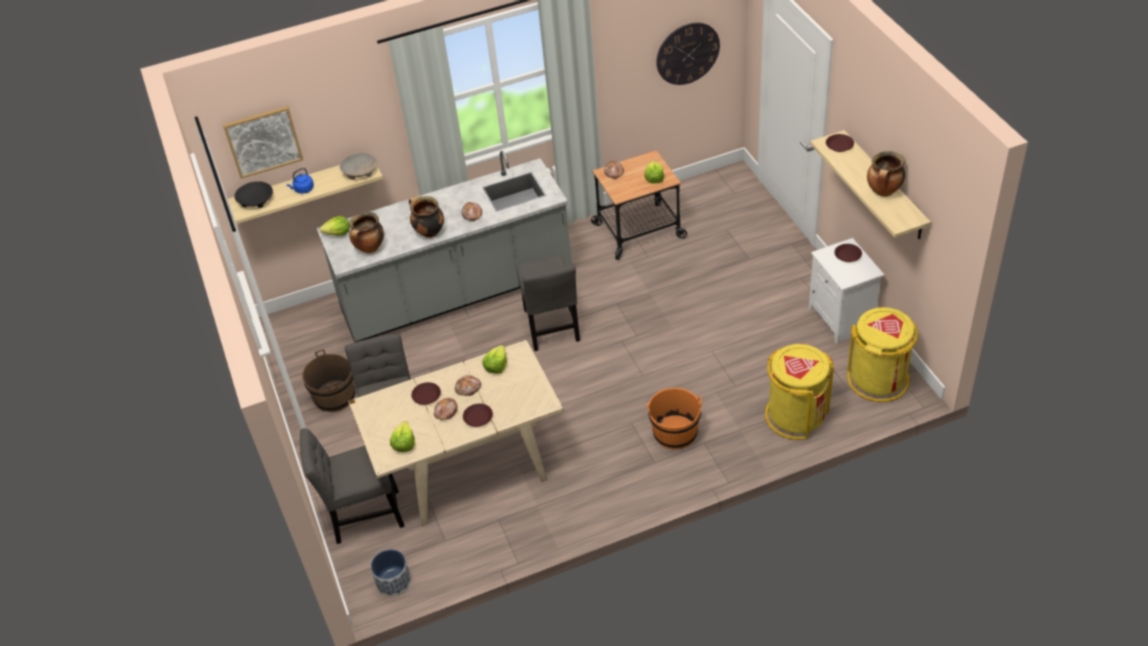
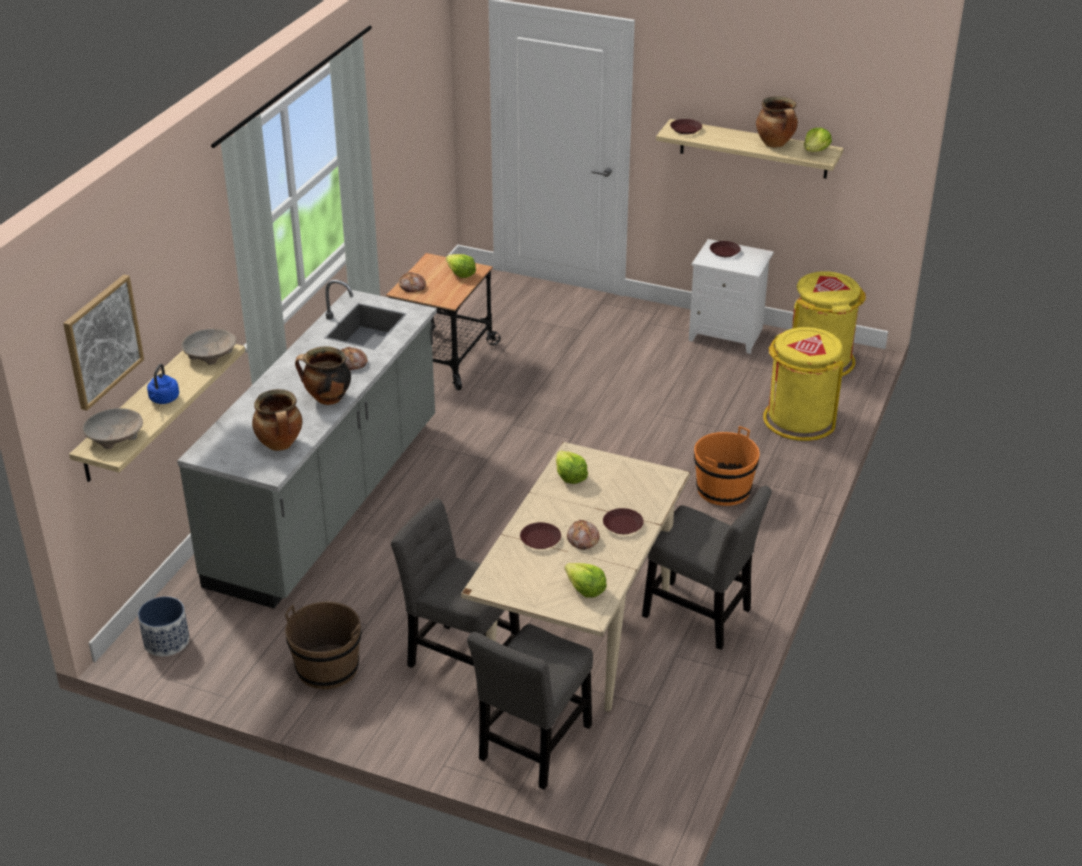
camera: 50 degrees left, 10 degrees down
(255, 200) = (114, 436): black bowl -> beige bowl
(338, 233) = (215, 451): lettuce -> lettuce (815, 151)
(393, 581) = (655, 776): planter -> planter (166, 641)
(468, 388) = (573, 509): bread -> none
(551, 328) = (478, 476): grey chair -> grey chair (701, 616)
(687, 53) = (419, 125): wall clock -> none

